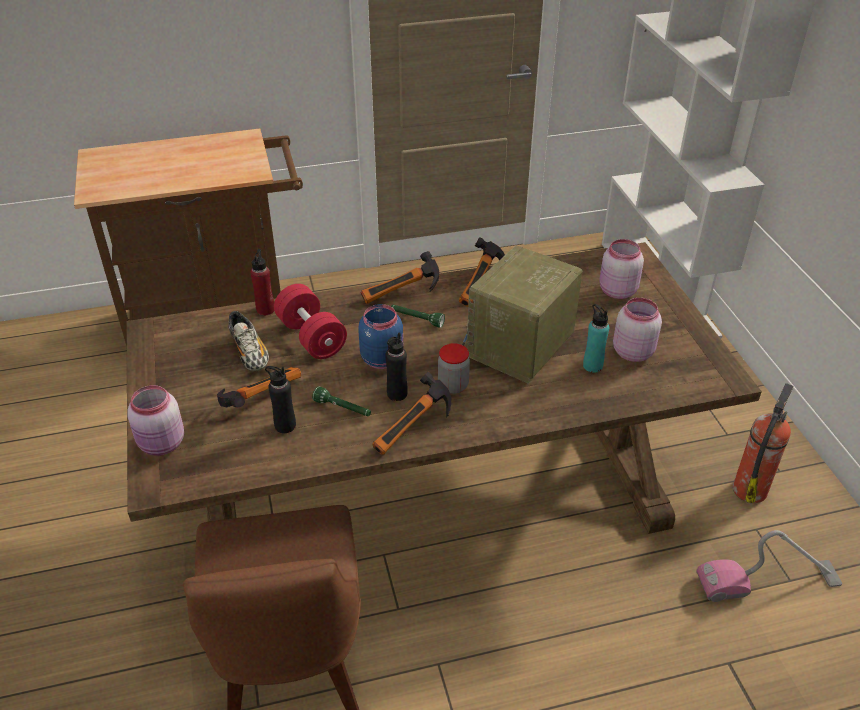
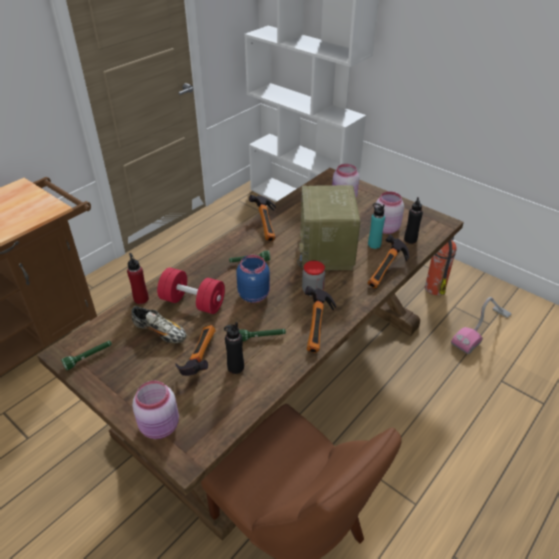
camera: 35 degrees left, 0 degrees up
(165, 345) = (89, 357): none -> green flashlight
(397, 394) = (285, 312): black bottle -> black bottle (410, 239)
(402, 295) = (225, 251): hammer -> hammer (388, 272)

